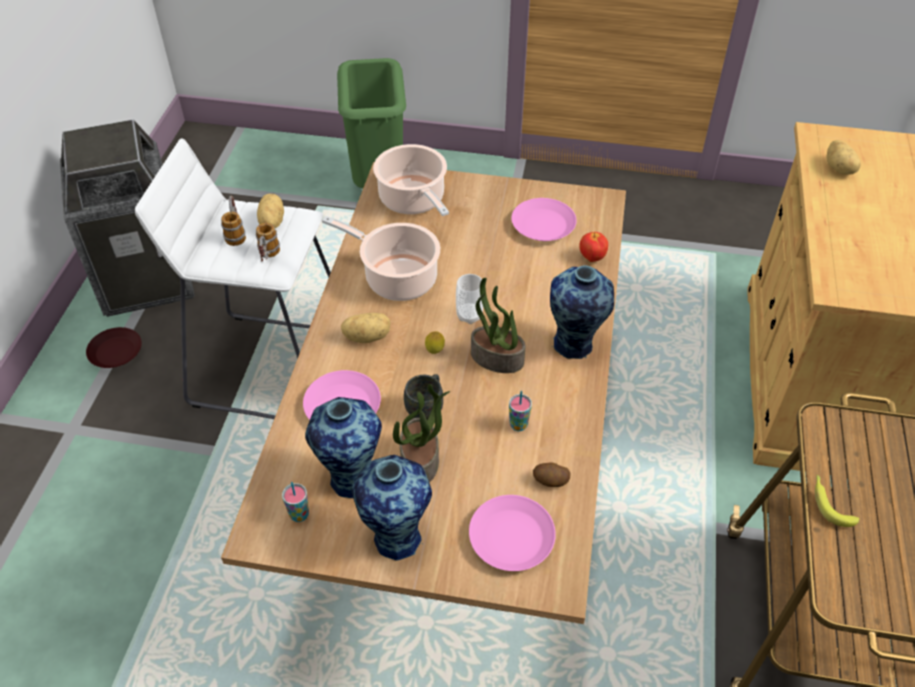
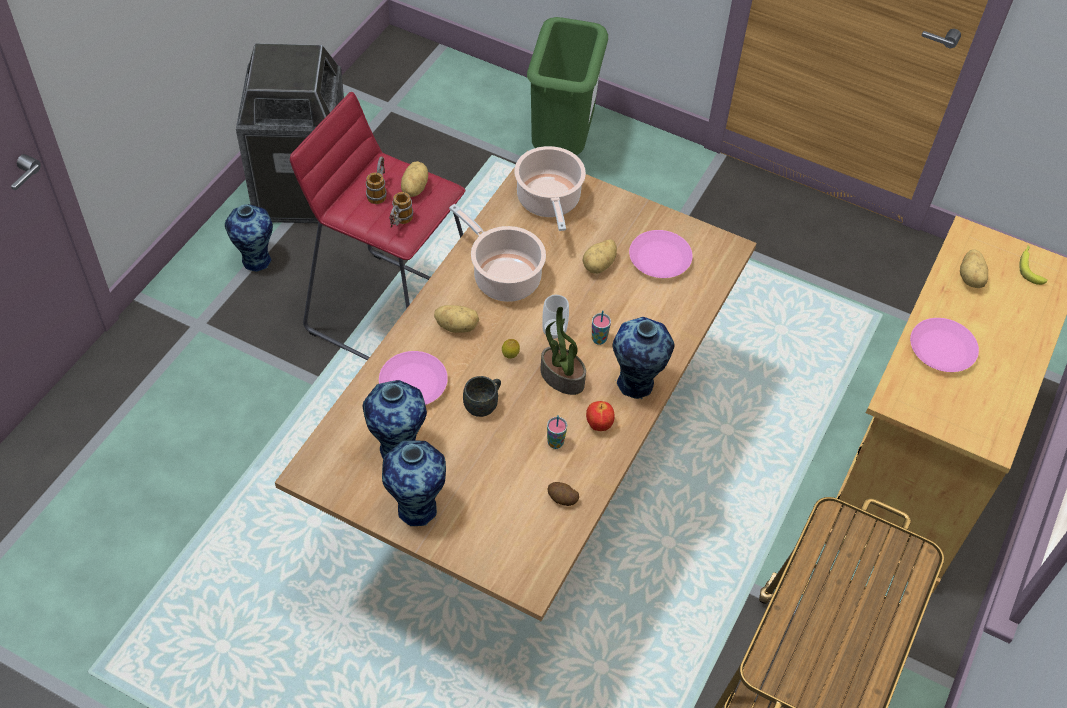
camera: 15 degrees right, 5 degrees up
(116, 351) = (255, 259): brown plate -> vase
(269, 366) = (391, 313): white stool -> red stool
(299, 515) = (346, 466): cup -> cup (599, 339)
(421, 460) = (461, 449): potted plant -> none
(488, 244) = (599, 265): none -> potato
(512, 537) = (510, 535): pink plate -> pink plate (942, 349)
(591, 258) = (690, 304): apple -> apple (598, 425)
(830, 503) = (800, 589): banana -> banana (1030, 267)

